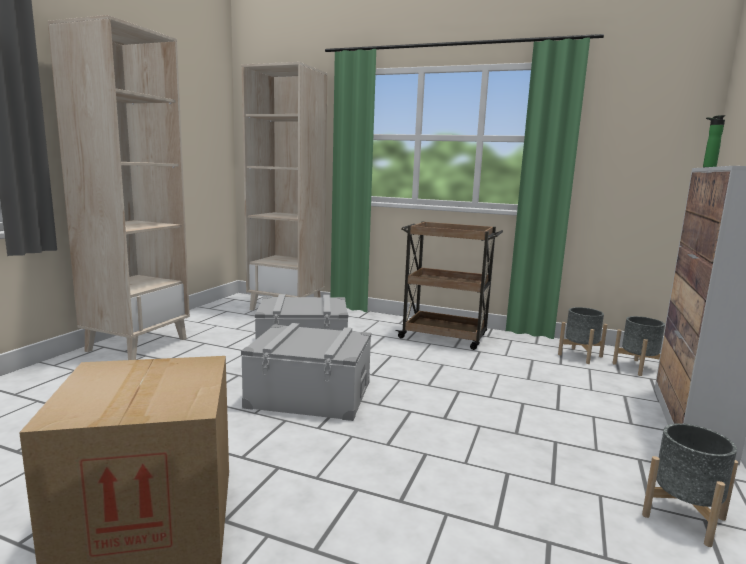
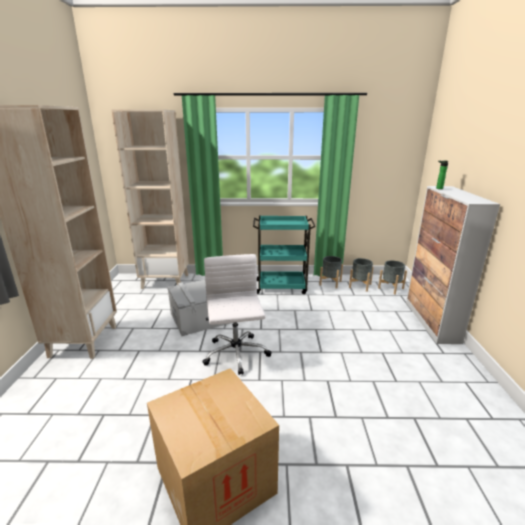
camera: 20 degrees left, 10 degrees up
(310, 394) = (236, 355): grey storage box -> white office chair
(445, 337) = (282, 287): brown cart -> turquoise cart
(683, 517) = (457, 383): grey planter -> grey planter (330, 283)

